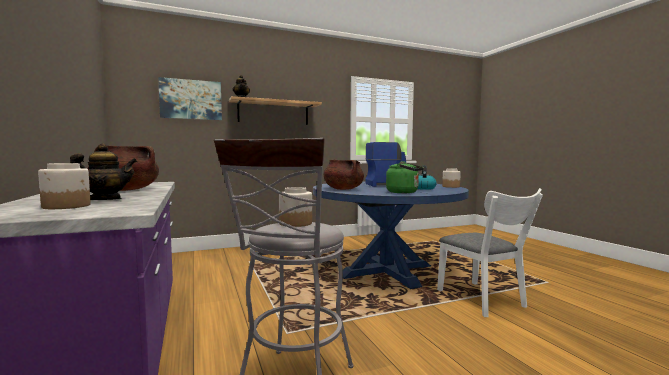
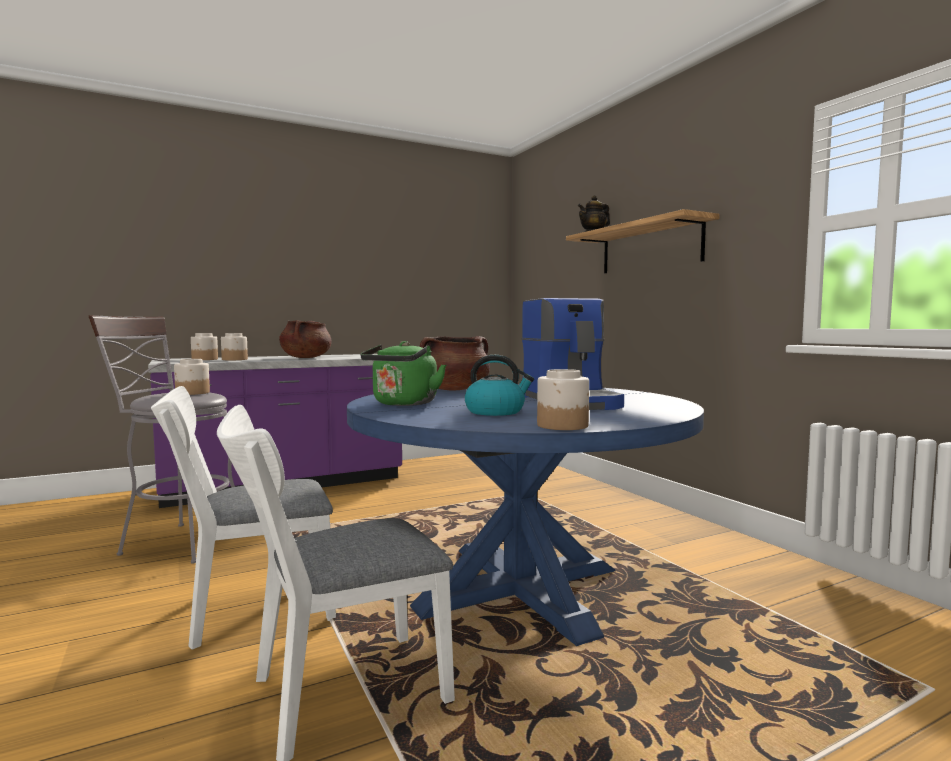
camera: 85 degrees right, 0 degrees up
(105, 200) = (235, 359): teapot -> jar
(191, 99) = (563, 249): picture -> none
(426, 328) = (249, 611): none -> white chair

